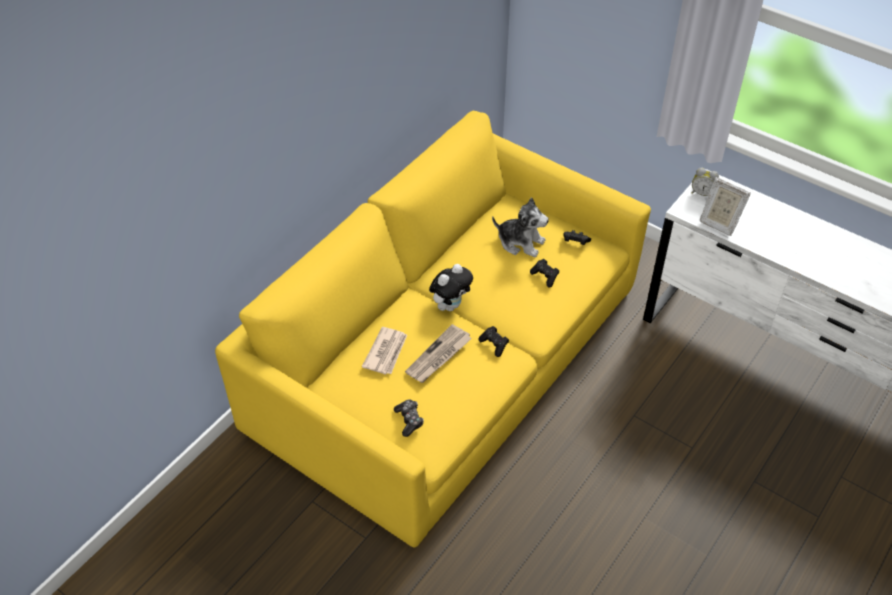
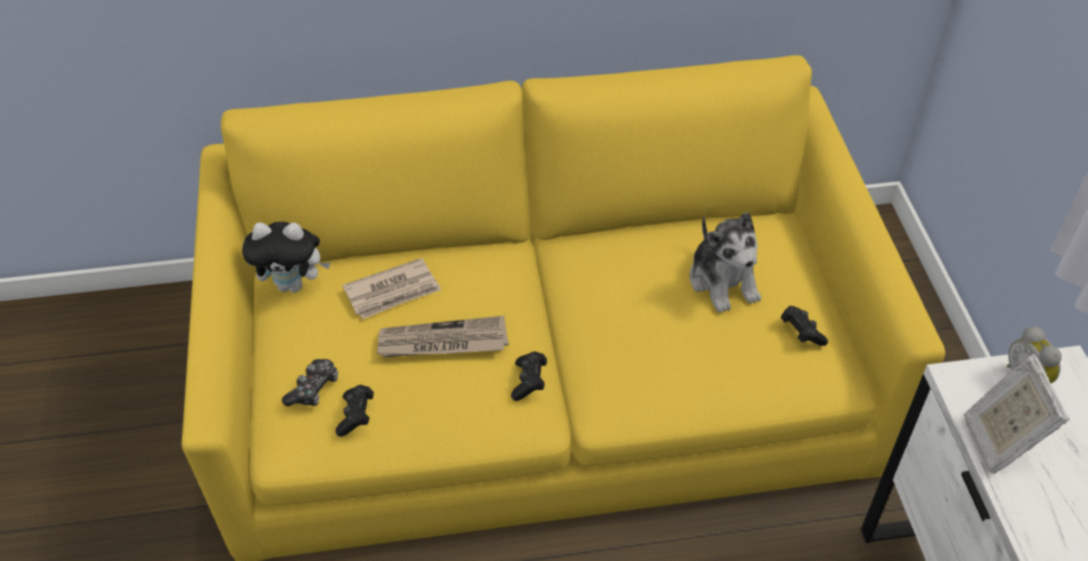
camera: 45 degrees right, 0 degrees up
(450, 305) = (545, 296): plush toy -> plush toy (293, 284)
(545, 277) = (701, 346): black game controller -> black game controller (356, 416)

